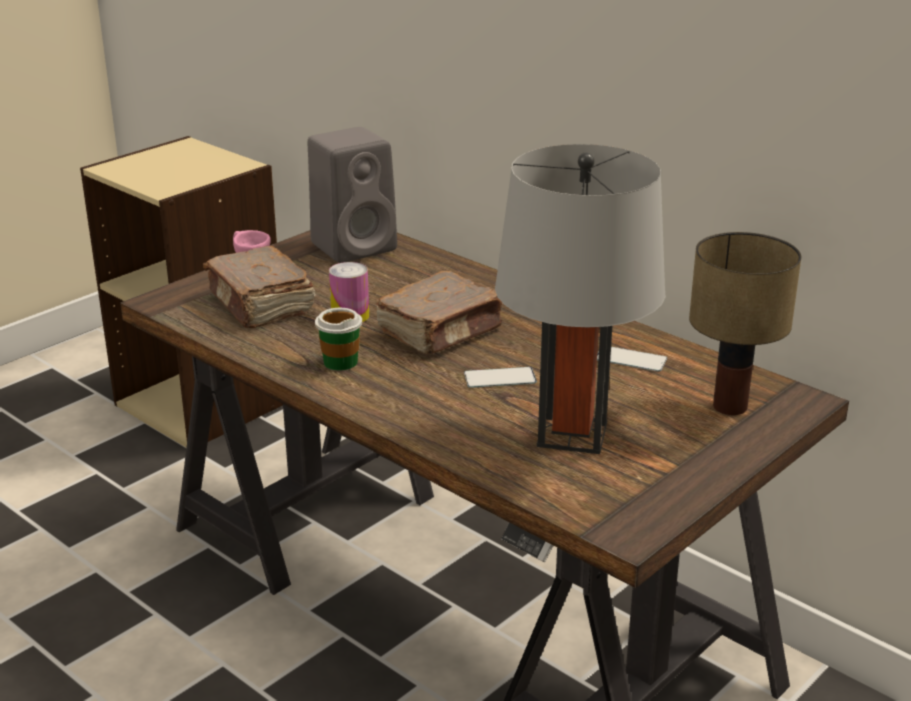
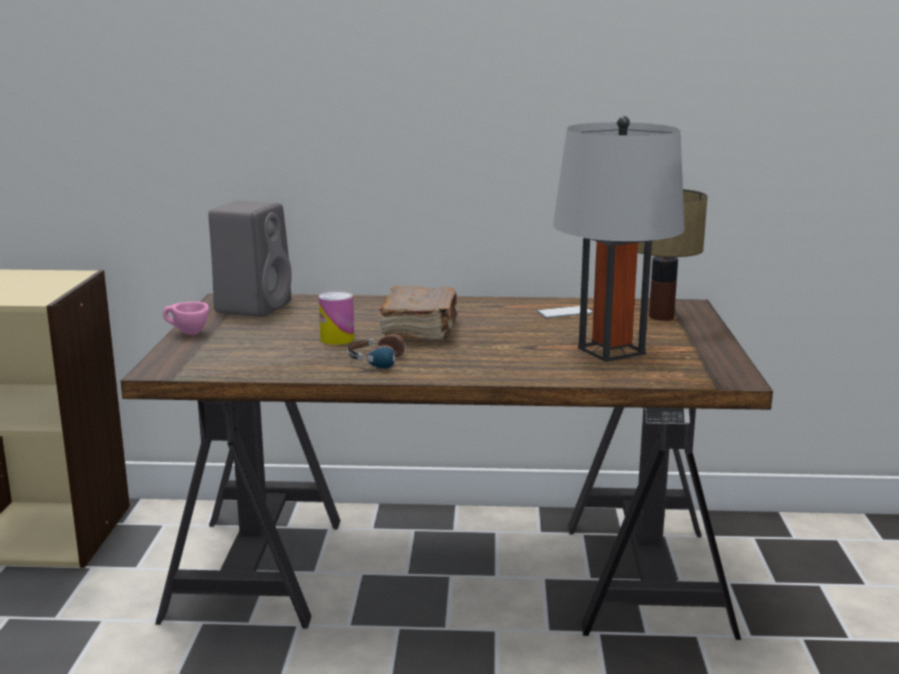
camera: 40 degrees left, 10 degrees down
(260, 305) = (252, 351): brown book -> none
(340, 362) = (387, 361): cup -> headphones
(500, 378) = (510, 340): phone -> none

